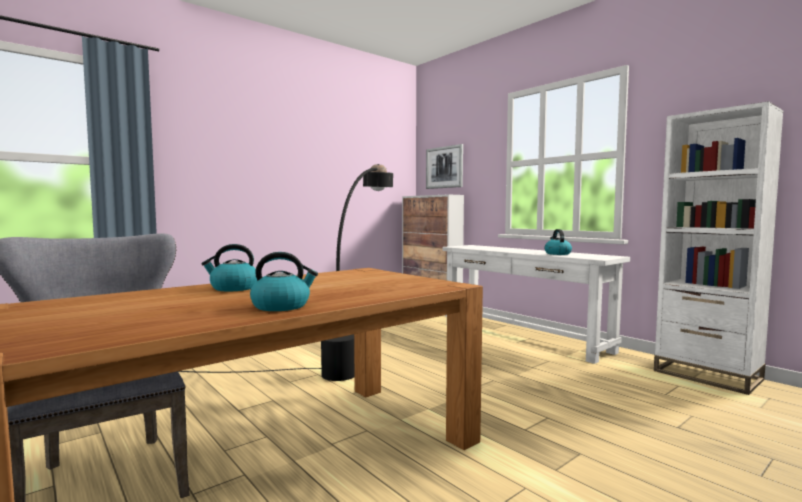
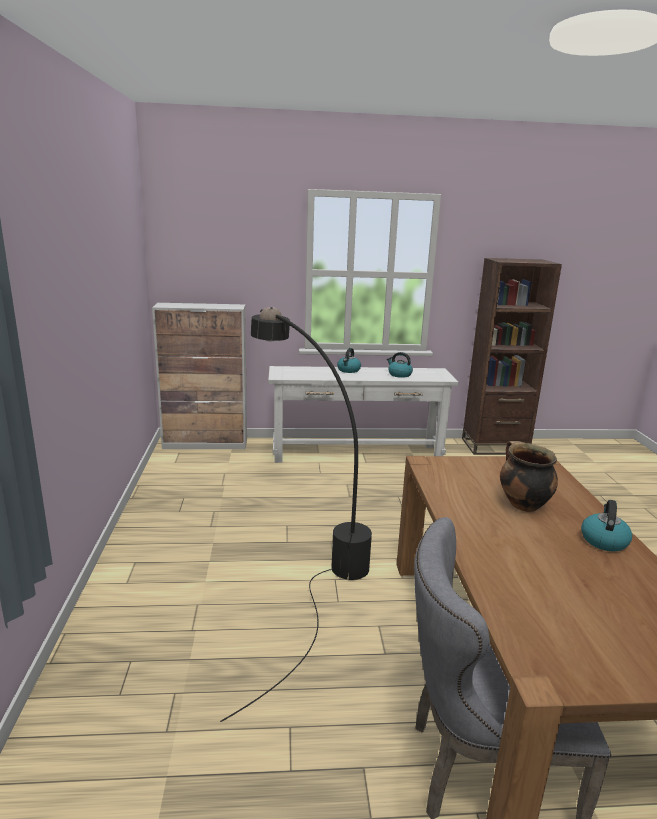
camera: 55 degrees left, 15 degrees up
(233, 288) = (496, 541): kettle -> kettle (348, 370)
(326, 287) = (522, 504): none -> cooking pot
(444, 167) = (206, 265): picture -> none
(707, 375) = (495, 446): white bookcase -> brown bookcase

